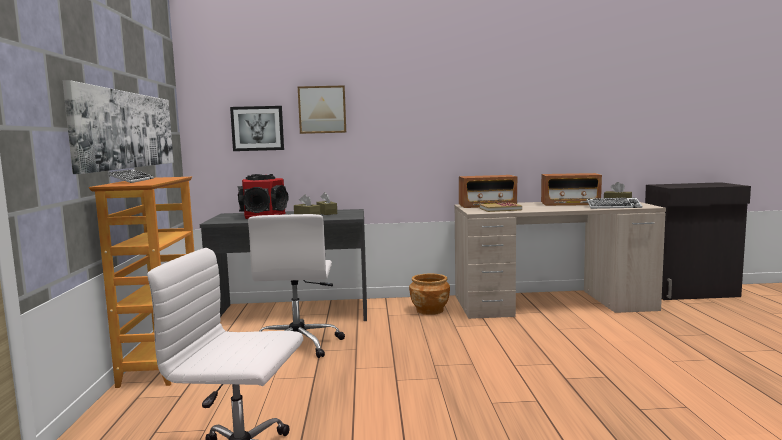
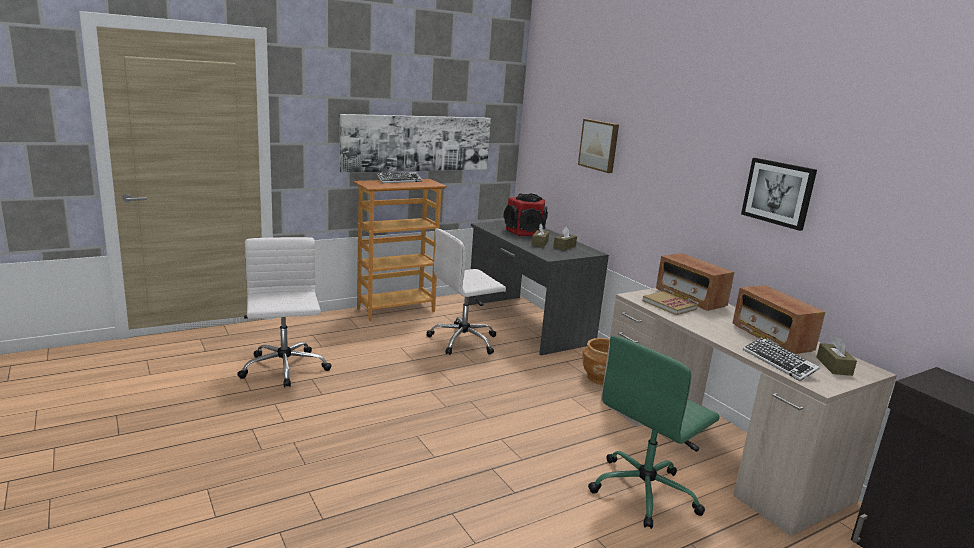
camera: 60 degrees right, 10 degrees up
(257, 128) = (558, 152): picture -> picture (778, 193)
(609, 333) = (645, 491): none -> green office chair

